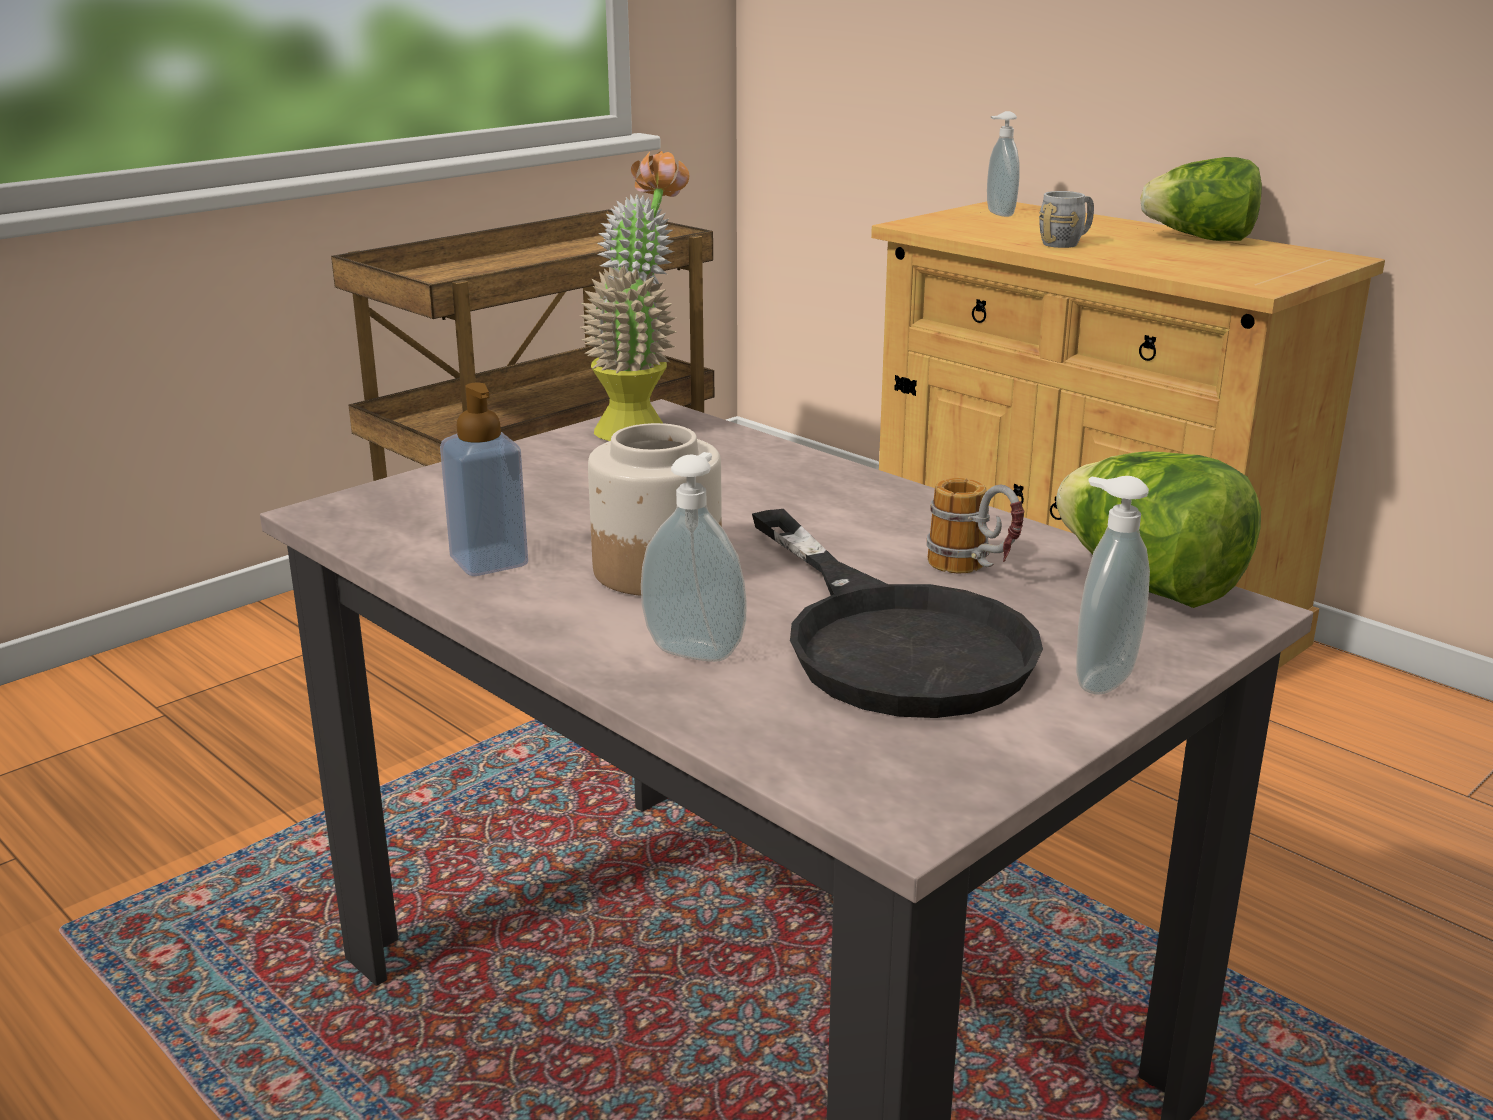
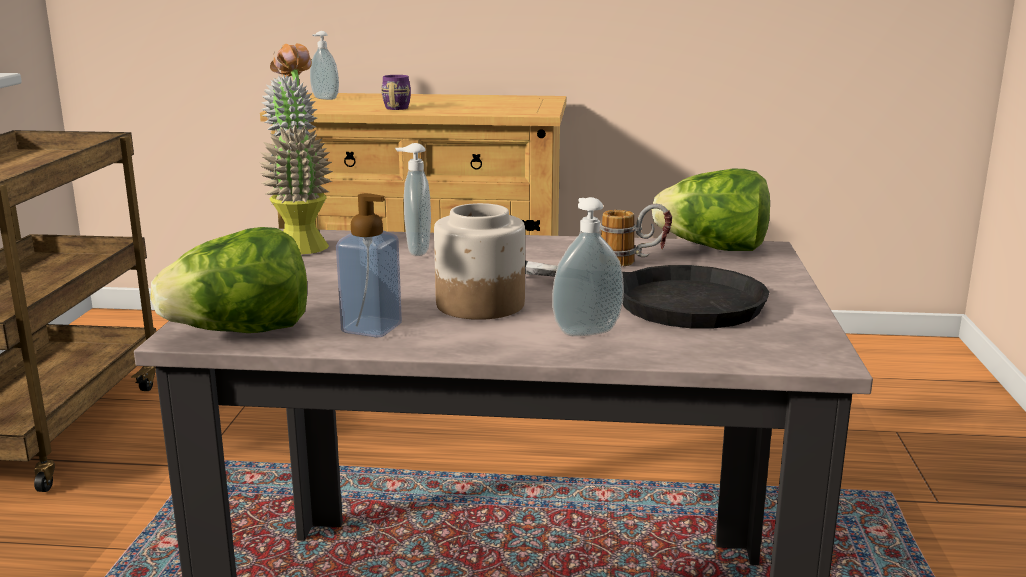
camera: 40 degrees left, 5 degrees down
(1067, 243) = (399, 107): grey mug -> purple mug
(1100, 678) = (774, 286): soap dispenser -> soap dispenser (415, 251)
(1201, 239) = (463, 97): lettuce -> lettuce (241, 332)

